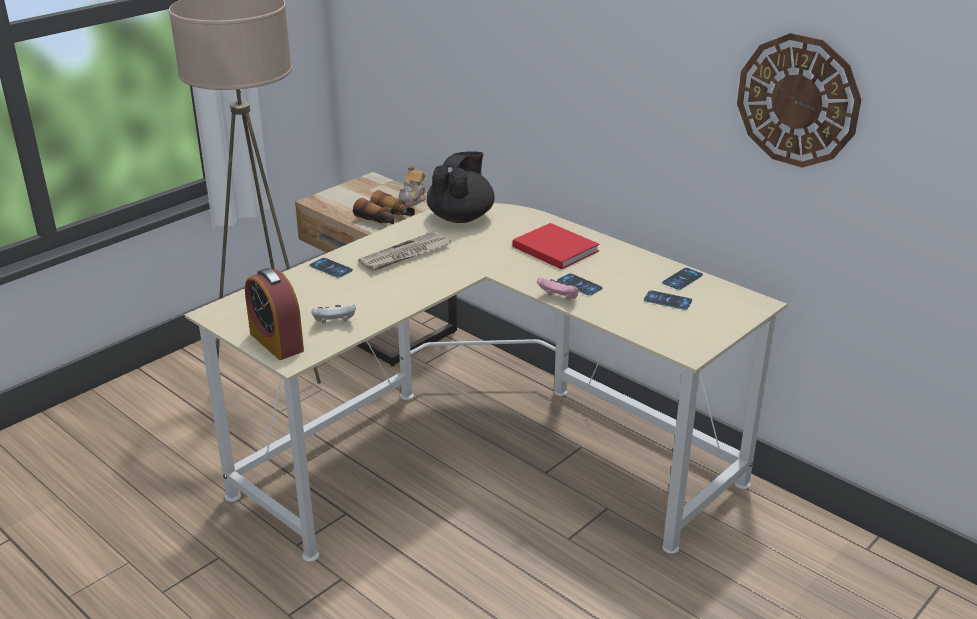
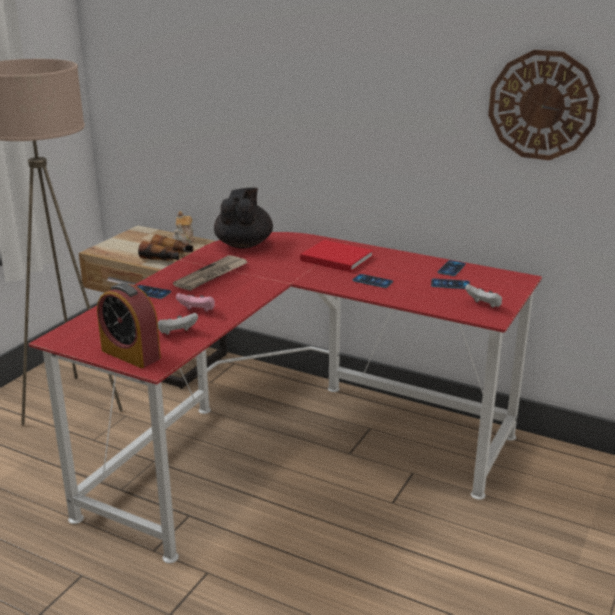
camera: 15 degrees left, 5 degrees down
(486, 453) = (293, 446): beige desk -> red desk
(558, 298) = (362, 292): pink game controller -> pink game controller (197, 311)
(690, 334) = (484, 305): none -> white game controller

